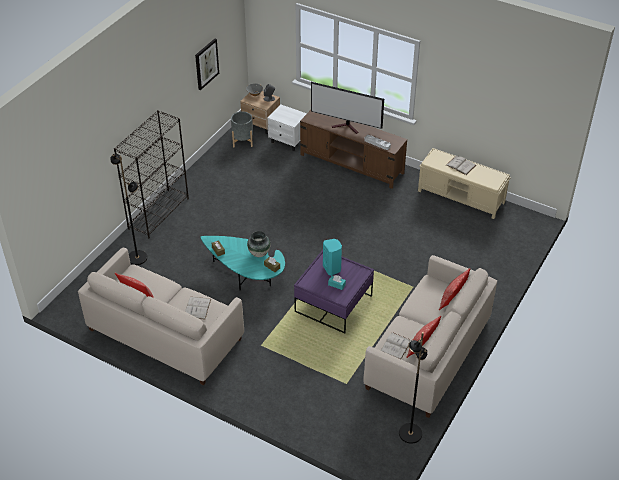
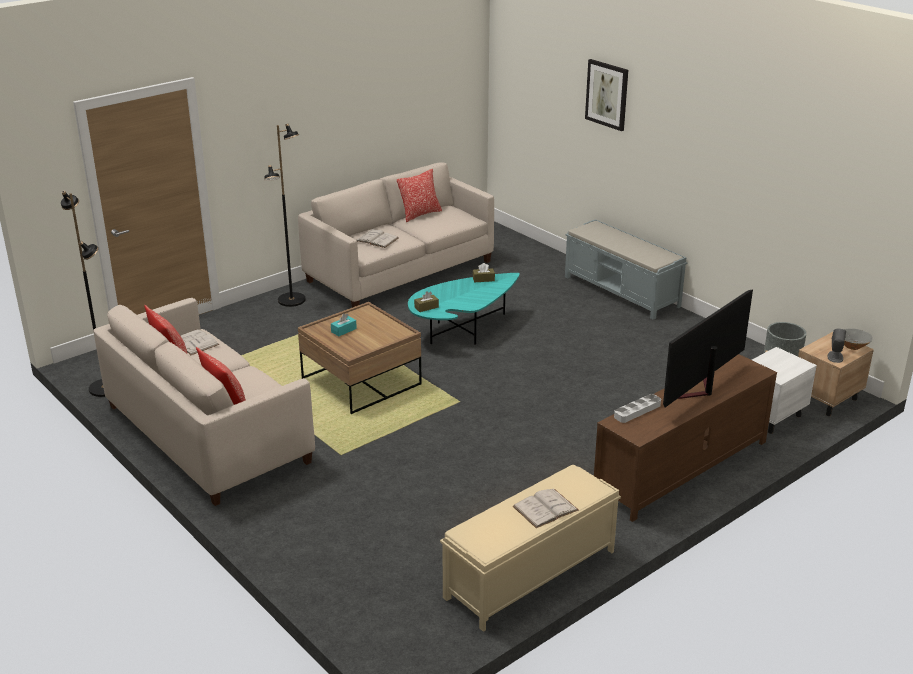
camera: 110 degrees right, 15 degrees down
(137, 257) = (541, 270): black floor lamp -> black floor lamp (292, 300)
(158, 213) = (622, 292): black bookcase -> grey bench
(206, 64) = (798, 198): picture -> picture (607, 94)
(259, 253) = (458, 303): vase -> none
(332, 268) = (376, 333): turquoise speaker -> none
(333, 304) = (361, 381): purple coffee table -> brown coffee table

